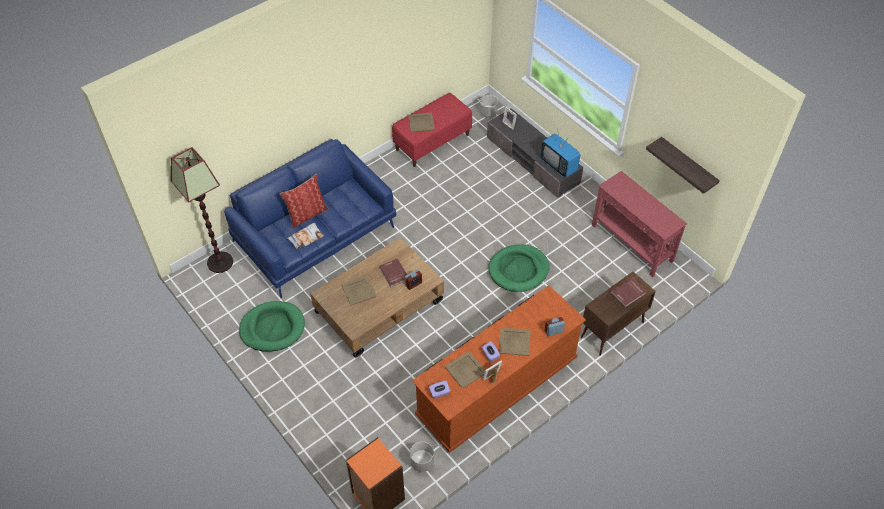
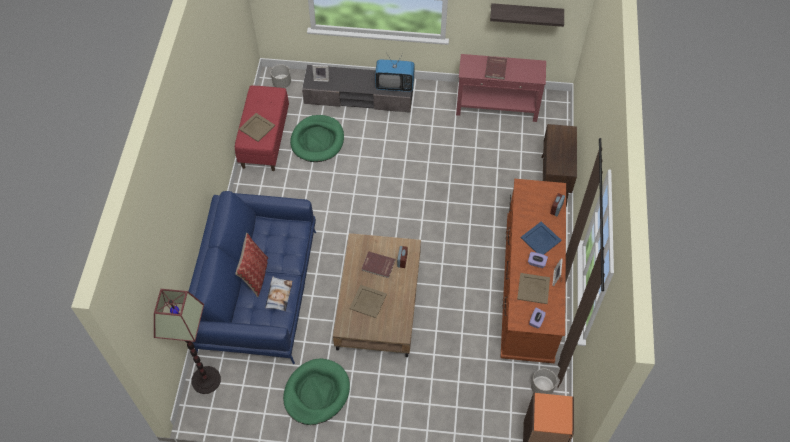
camera: 45 degrees left, 5 degrees up
(515, 342) = (541, 239): beige tray -> blue tray
(518, 270) = (445, 189): green dog bed -> green dog bed (317, 140)
(628, 293) = (562, 142): red book -> red book (496, 69)

